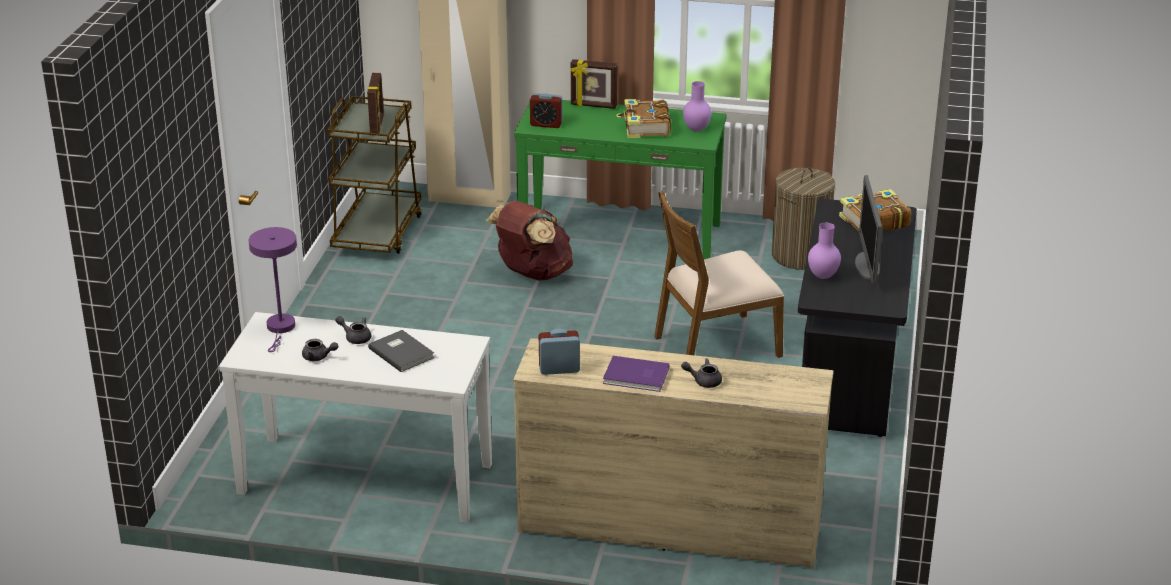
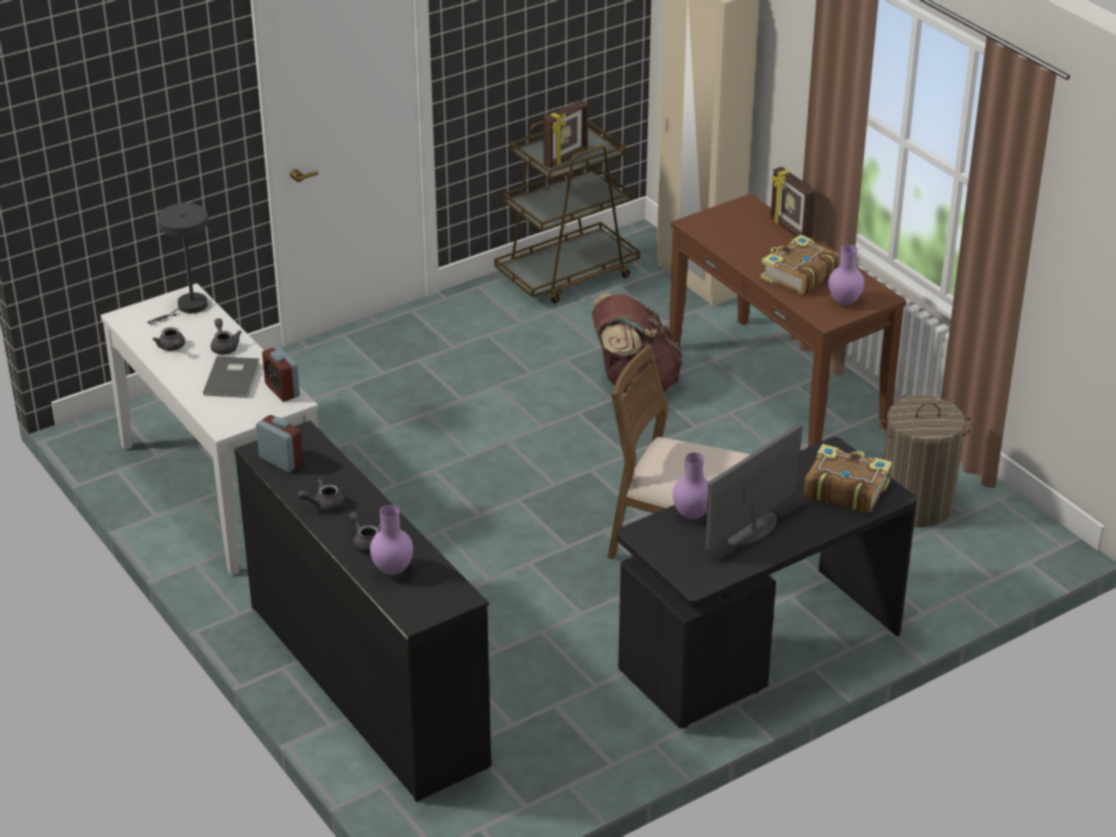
camera: 45 degrees right, 5 degrees up
(280, 328) = (188, 308): purple table lamp -> grey table lamp
(546, 124) = (712, 227): alarm clock -> alarm clock (282, 390)
(620, 233) = (777, 387): green console table -> brown console table
(636, 377) = (324, 505): purple book -> grey teapot
(668, 527) = (367, 683): beige dresser -> black dresser
(748, 386) = (393, 569): none -> purple vase

